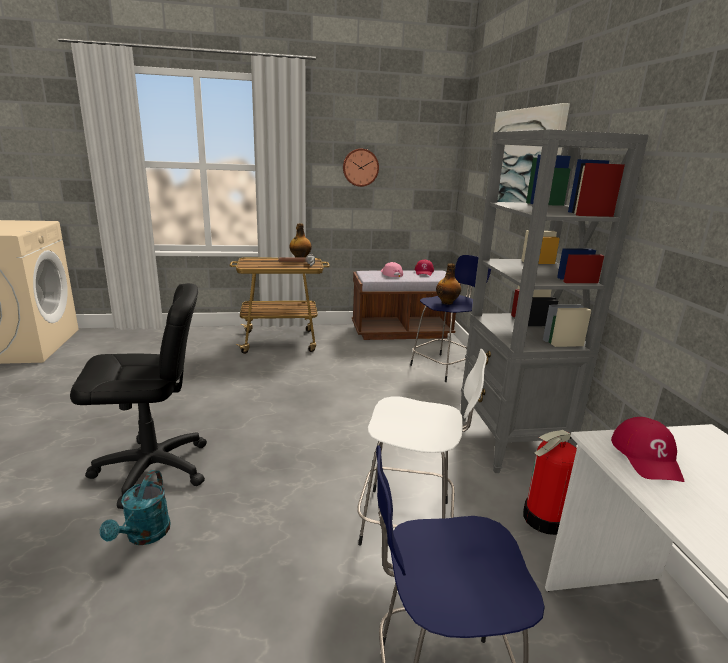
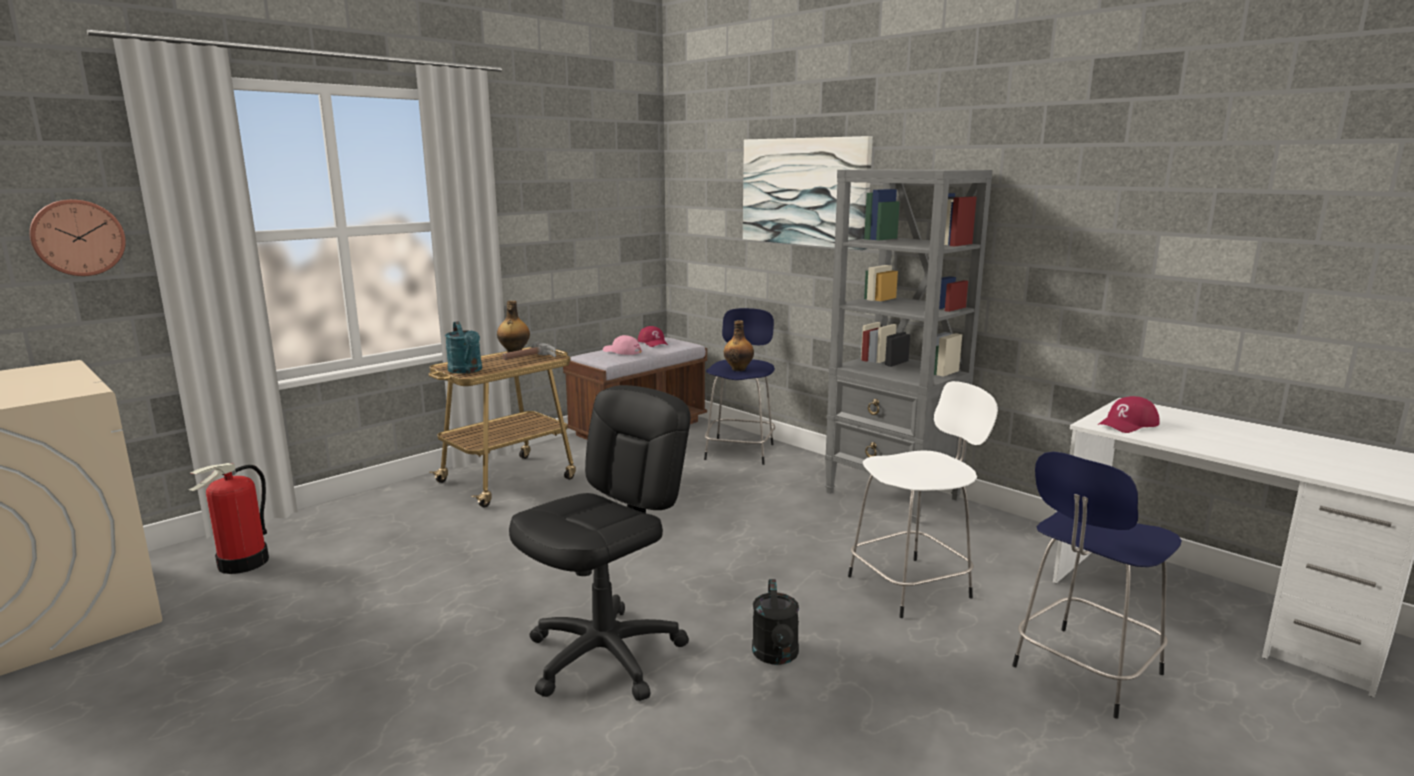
camera: 35 degrees left, 5 degrees down
(144, 536) = (711, 706): turquoise watering can -> turquoise watering can (467, 370)
(233, 524) = (776, 656): none -> black watering can
(360, 167) = (557, 213): wall clock -> wall clock (78, 237)
(545, 519) = (993, 540): fire extinguisher -> fire extinguisher (243, 563)
(647, 457) = (1128, 424): red cap -> red cap turned 90 degrees clockwise

